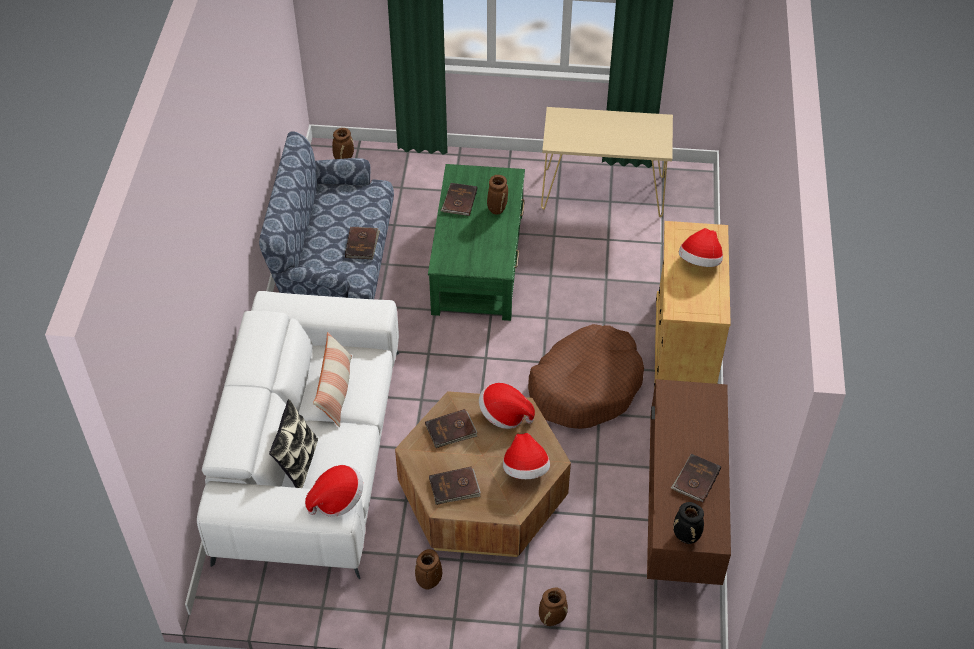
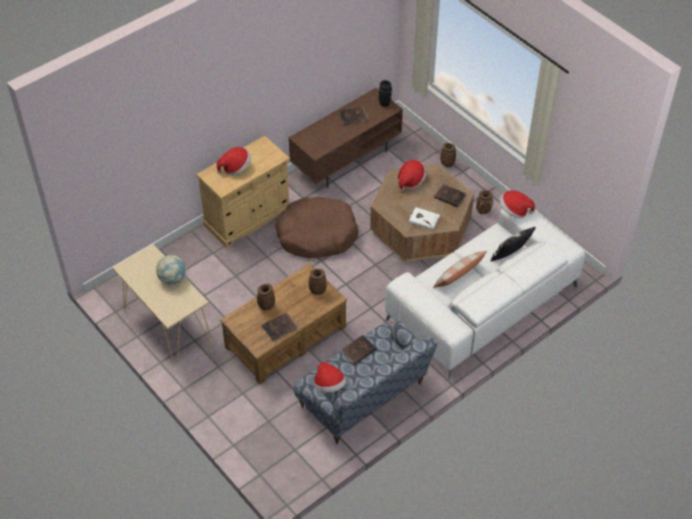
camera: 135 degrees left, 0 degrees up
(344, 159) = (277, 473): brown vase -> brown vase (317, 291)
(451, 430) = (424, 219): brown book -> white book
(479, 261) = (285, 337): green coffee table -> brown coffee table
(504, 415) = (392, 208): hat -> hat (329, 385)
(605, 144) = (172, 278): none -> globe

